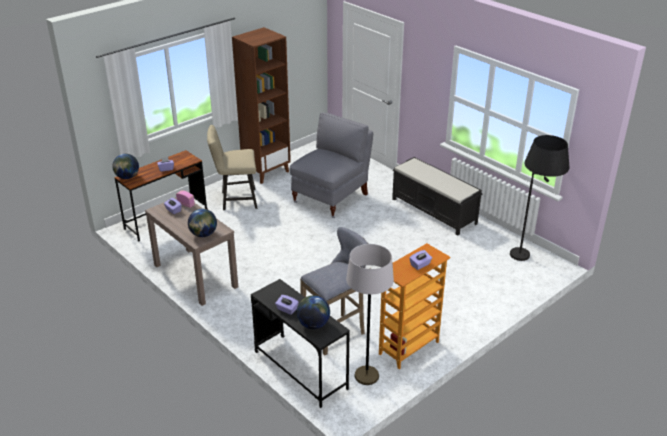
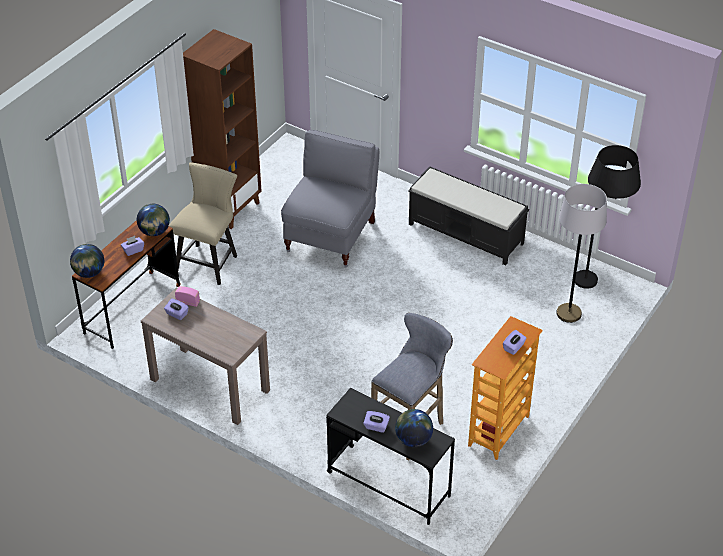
camera: 15 degrees left, 10 degrees up
(203, 234) = (232, 343): globe -> globe (154, 232)
(236, 200) = (209, 261): beige chair -> beige chair turned 135 degrees clockwise
(366, 376) = (464, 476): grey floor lamp -> grey floor lamp (569, 313)

